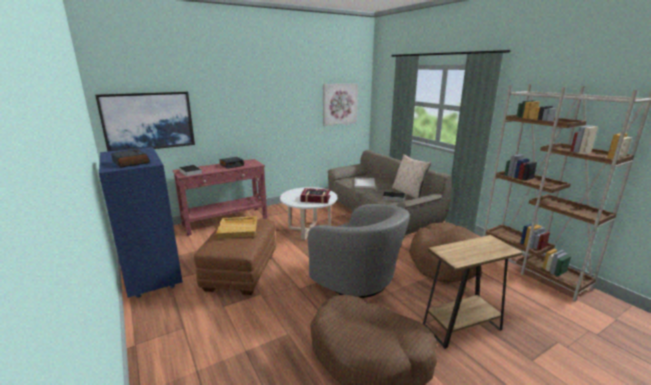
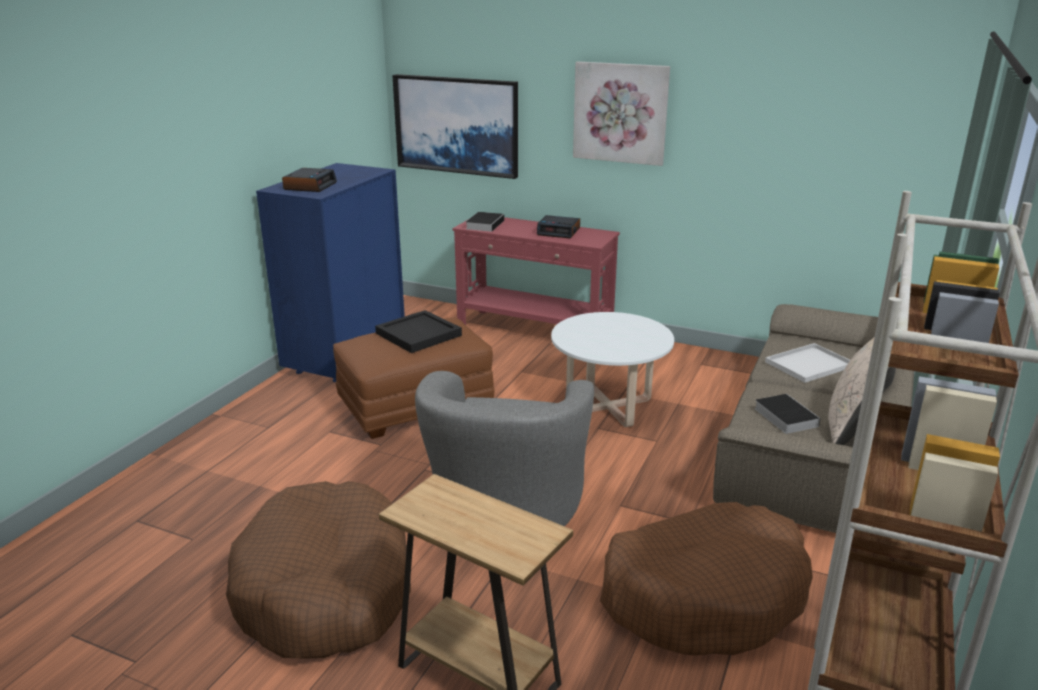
camera: 55 degrees right, 5 degrees up
(238, 228) = (419, 334): beige tray -> black tray
(315, 199) = (609, 344): book -> none
(339, 104) = (863, 149): picture -> picture (620, 113)

